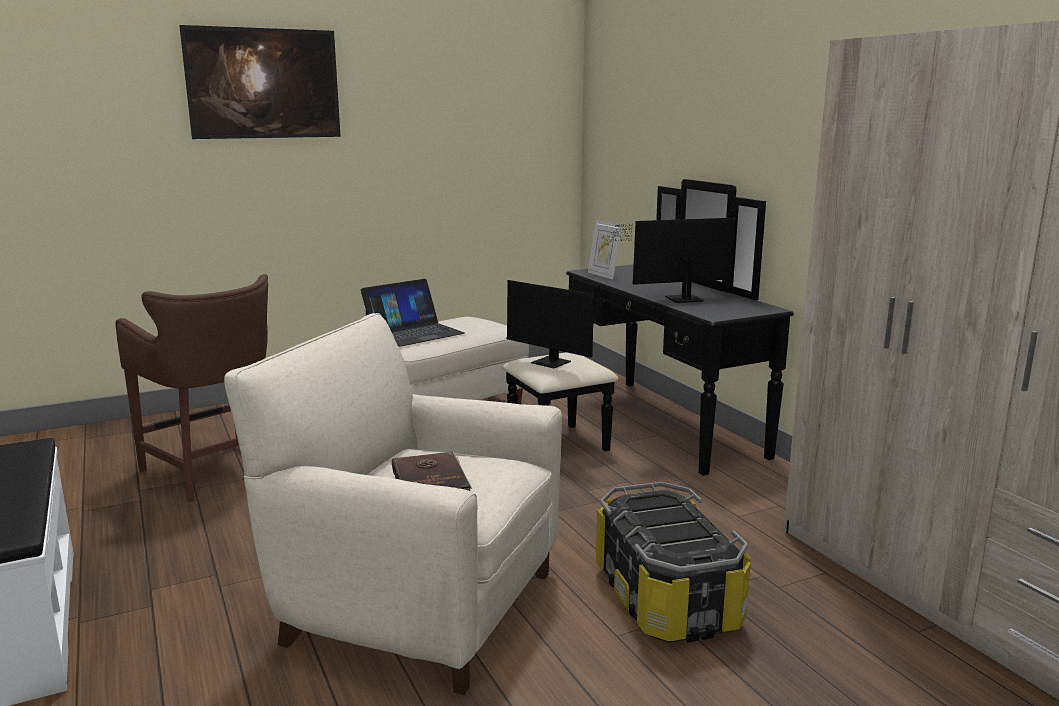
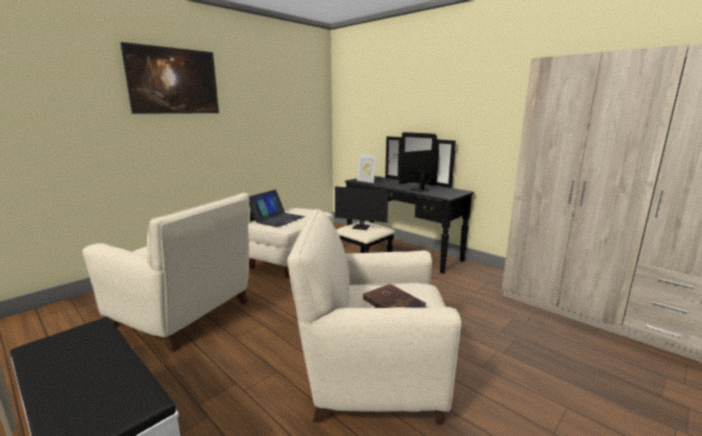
camera: 20 degrees left, 0 degrees up
(215, 471) = (185, 315): brown stool -> beige armchair
(667, 598) = (485, 340): storage box -> none

